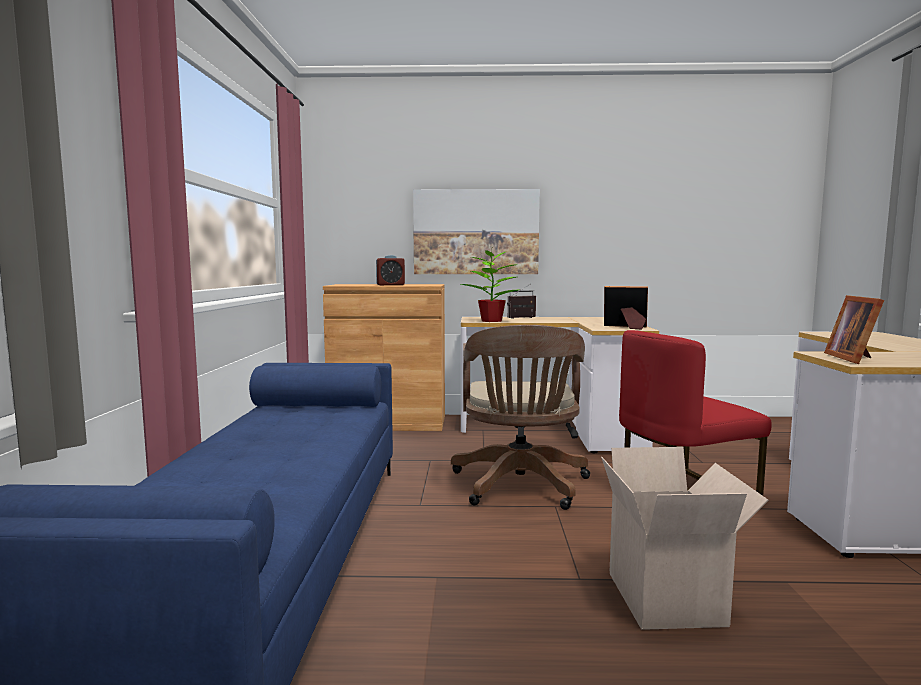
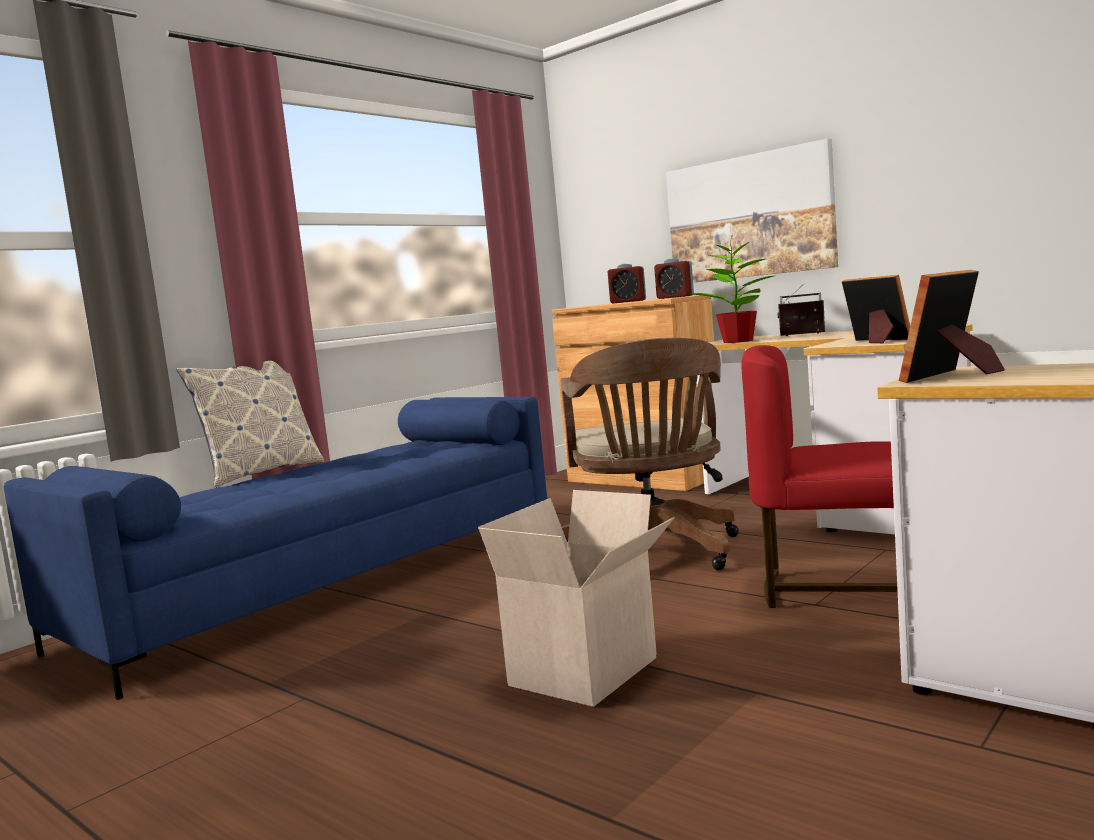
camera: 40 degrees right, 0 degrees up
(163, 457) = (261, 473): none -> pillow
(425, 284) = (675, 297): none -> alarm clock
(520, 487) = (654, 555): brown office chair -> brown office chair turned 45 degrees counterclockwise

